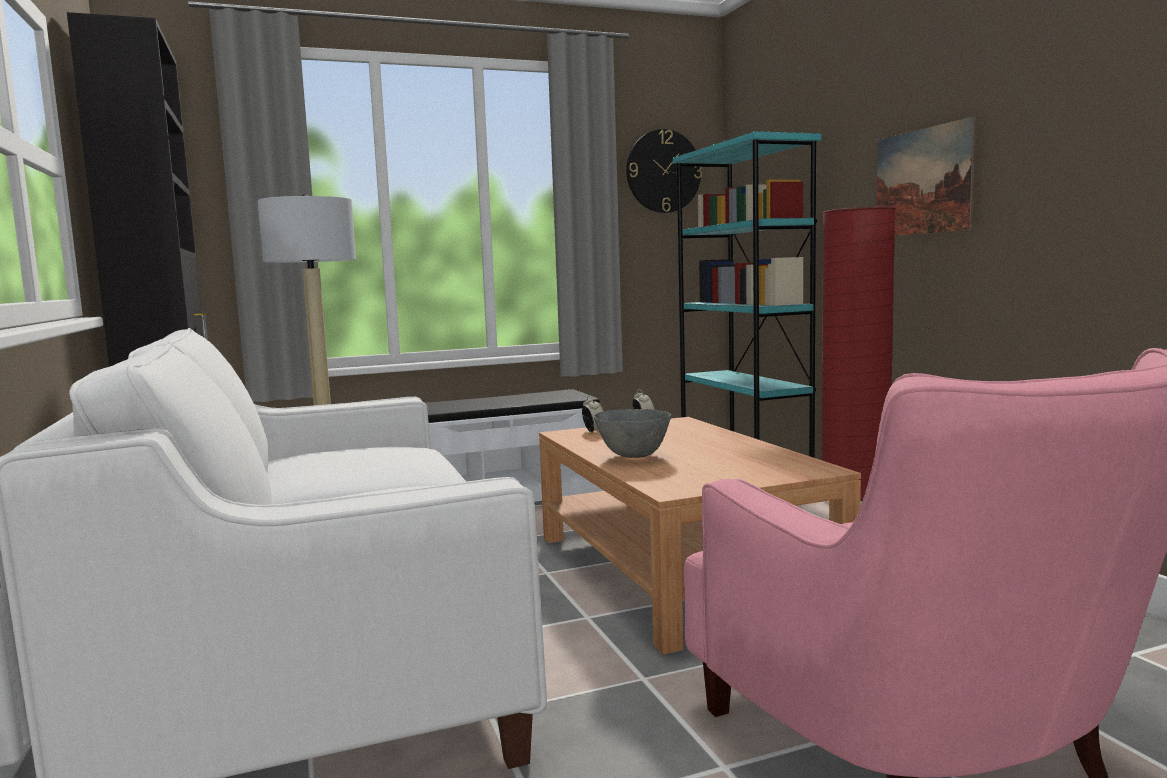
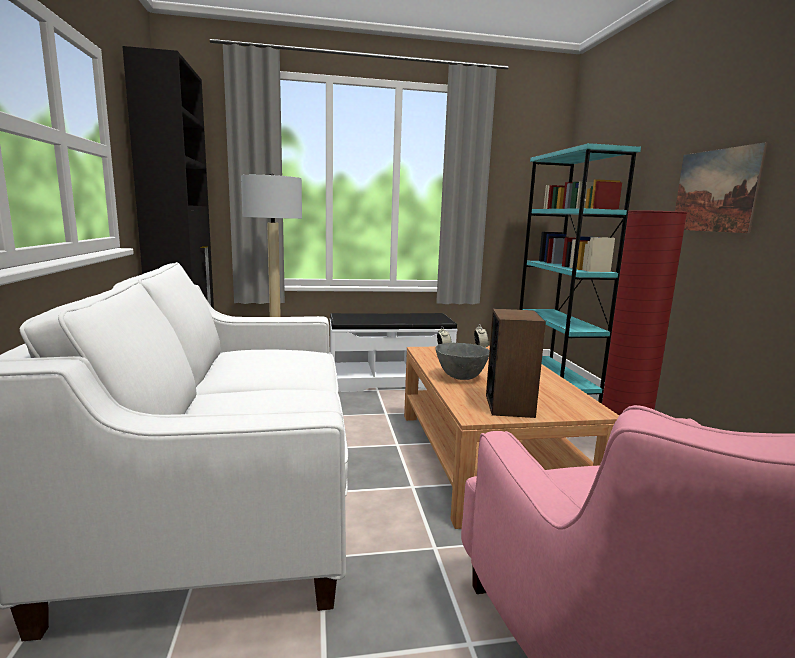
camera: 10 degrees right, 5 degrees up
(663, 171) = (524, 166): wall clock -> none
(712, 476) = (509, 405): none -> speaker

